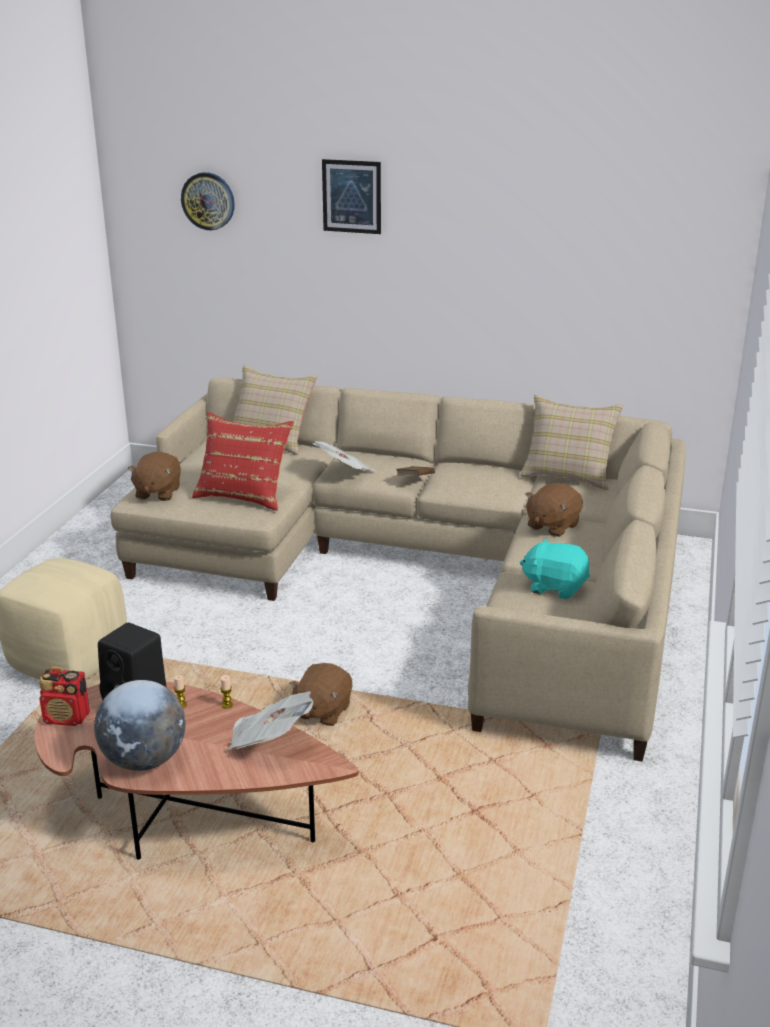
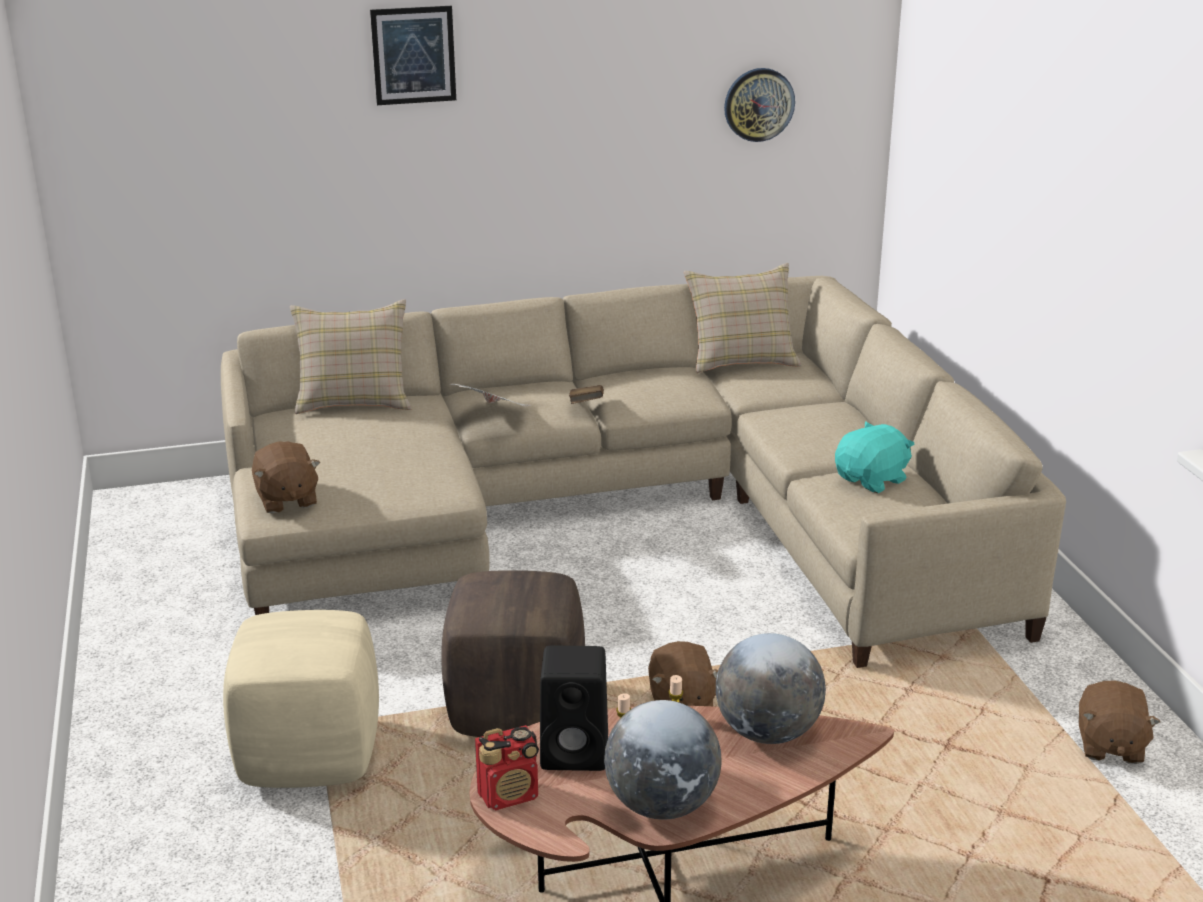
camera: 30 degrees left, 0 degrees up
(208, 201) = (201, 85): wall clock -> wall clock (758, 104)
(215, 678) = (517, 710): none -> brown ottoman
(244, 495) = (404, 473): red pillow -> none
(269, 739) = (767, 732): newspaper -> globe
(552, 526) = (792, 418): brown plush toy -> brown plush toy (1109, 745)
(555, 587) = (872, 480): turquoise plush toy -> turquoise plush toy turned 150 degrees clockwise

